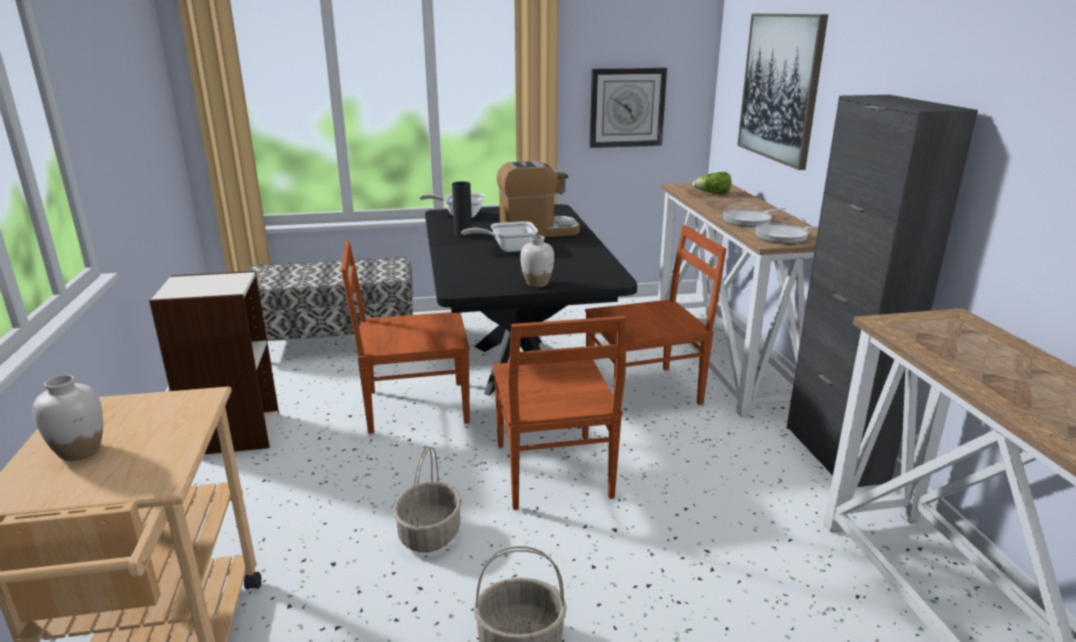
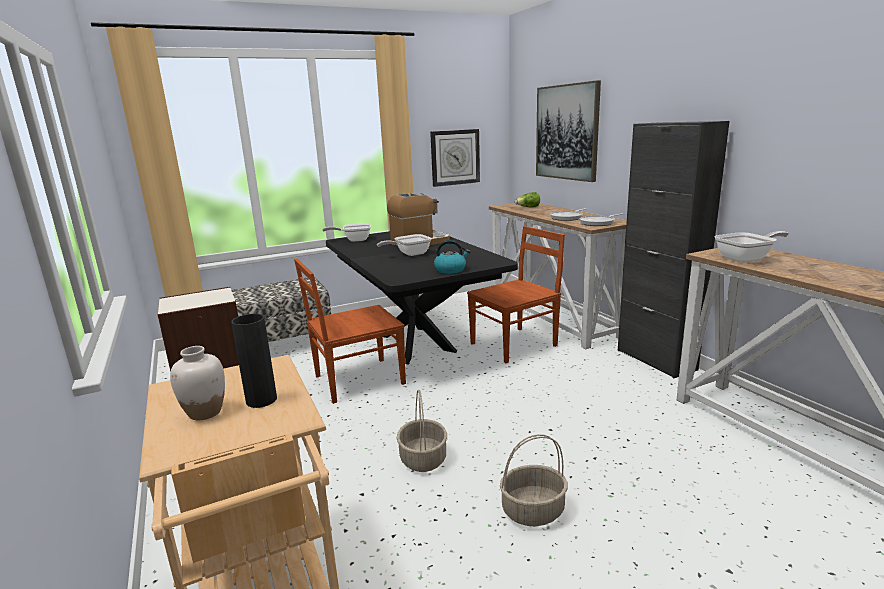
camera: 15 degrees left, 5 degrees down
(463, 235) = (368, 250): black vase -> black vase (261, 400)
(537, 283) = (451, 270): white vase -> kettle
(553, 472) = (486, 403): brown chair -> none
(938, 342) = (747, 259): none -> frying pan

